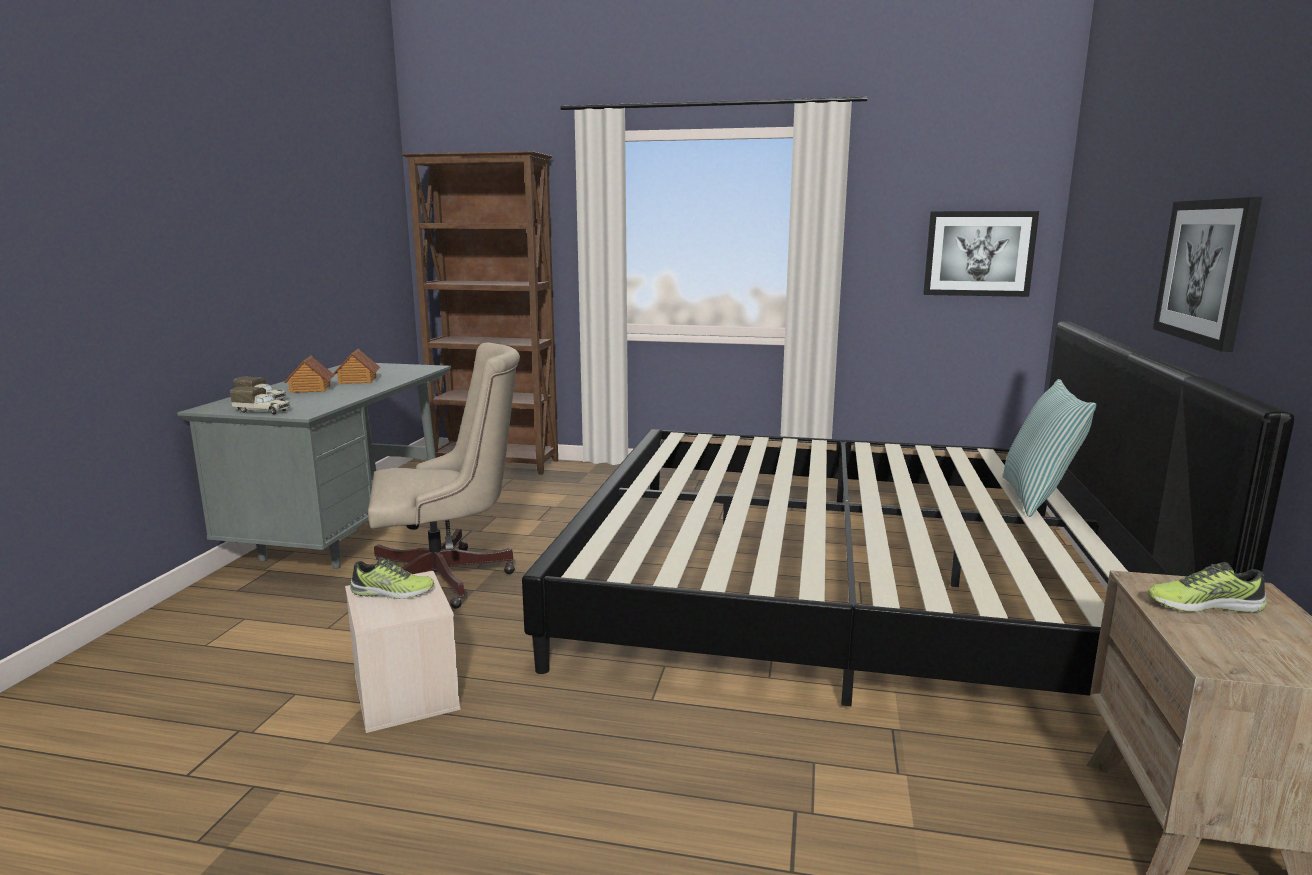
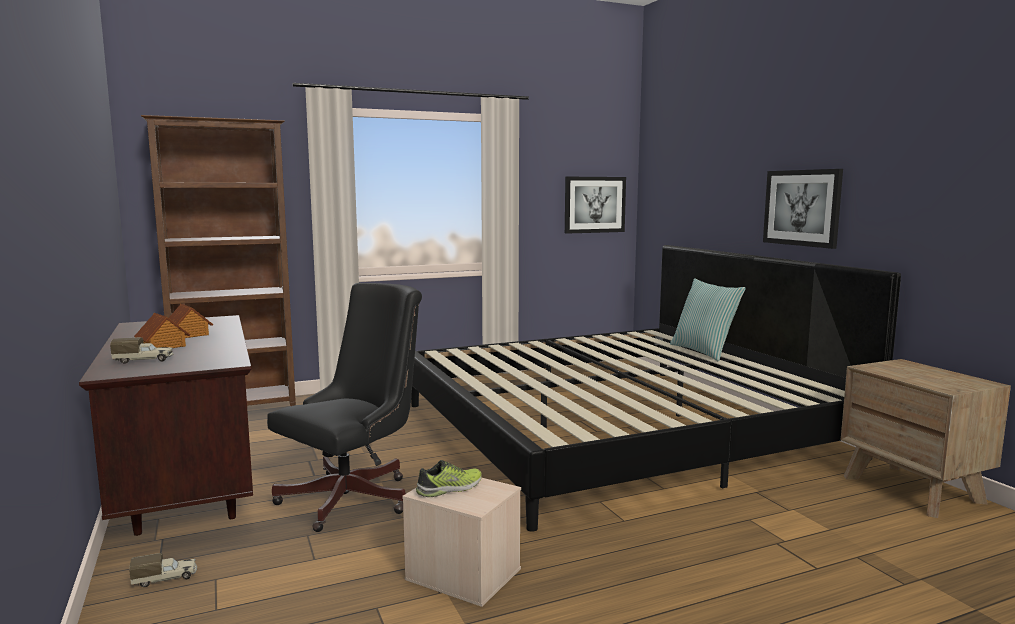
camera: 35 degrees left, 5 degrees down
(263, 411) = (181, 367): toy truck -> toy truck (165, 578)
(348, 532) = (187, 490): grey desk -> brown desk
(449, 578) = (355, 497): beige office chair -> black office chair
(1202, 604) = (901, 371): shoe -> none

